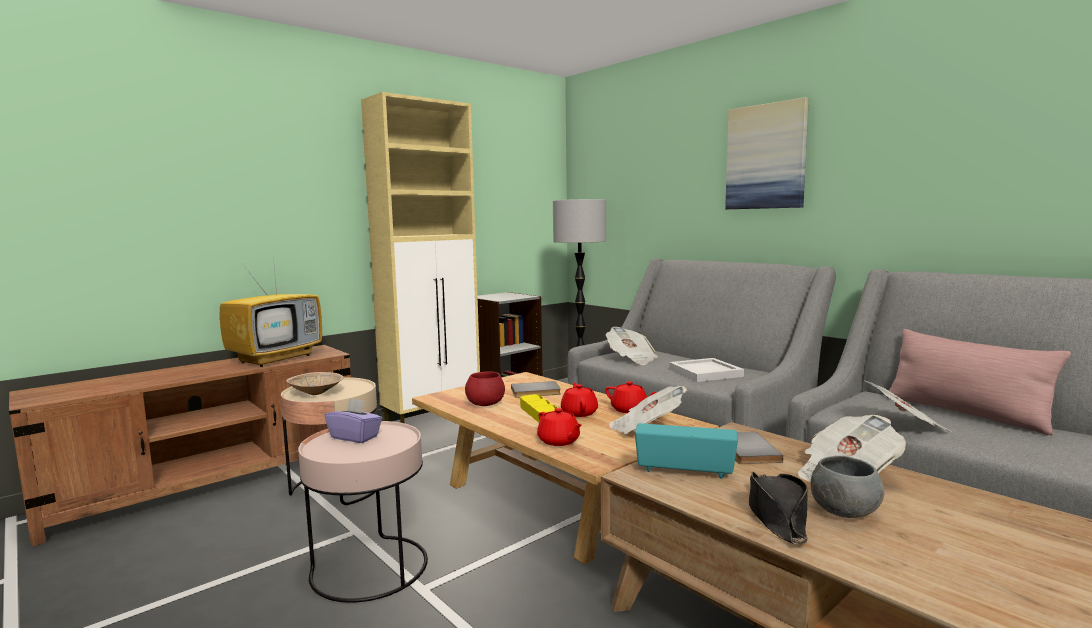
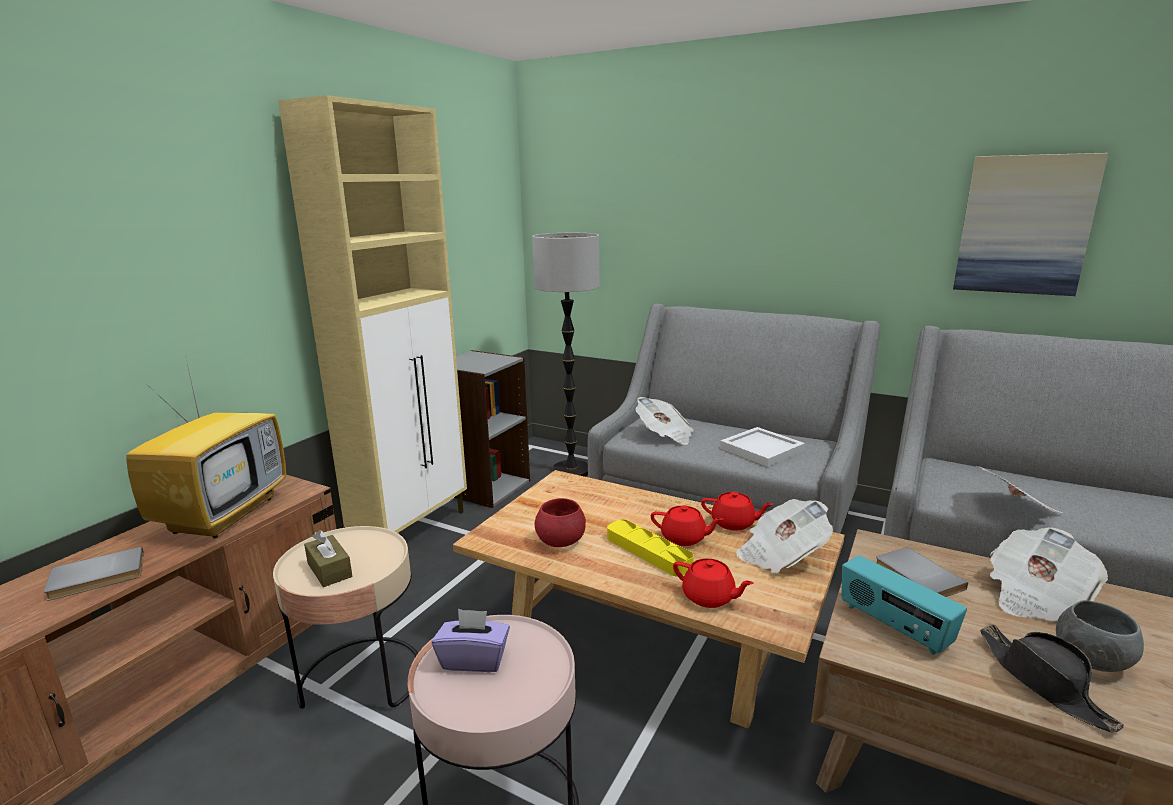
camera: 20 degrees left, 10 degrees up
(317, 393) = (329, 570): beige bowl -> brown tissue box
(535, 392) = (601, 507): grey book -> grey book (97, 577)
(579, 412) = (684, 538): red teapot -> red teapot turned 135 degrees clockwise
(684, 471) = (893, 626): radio -> radio turned 120 degrees counterclockwise
(766, 157) = (800, 192): picture -> picture (1024, 225)
(965, 413) = (1040, 480): pink pillow -> none

